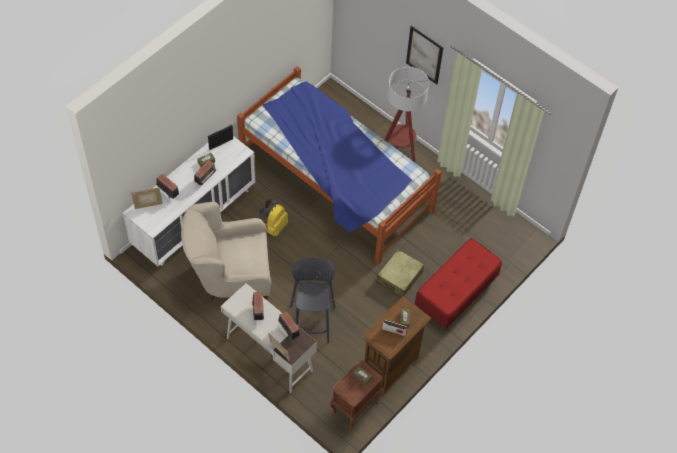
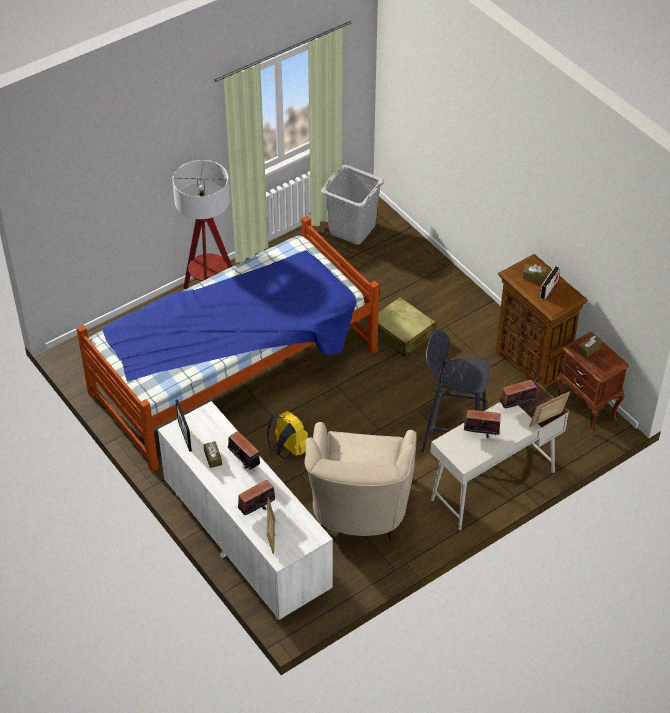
camera: 75 degrees left, 10 degrees down
(424, 55) = (172, 146): picture -> none
(455, 295) = (440, 287): red bench -> none
(499, 228) = (352, 229): none -> grey laundry basket

